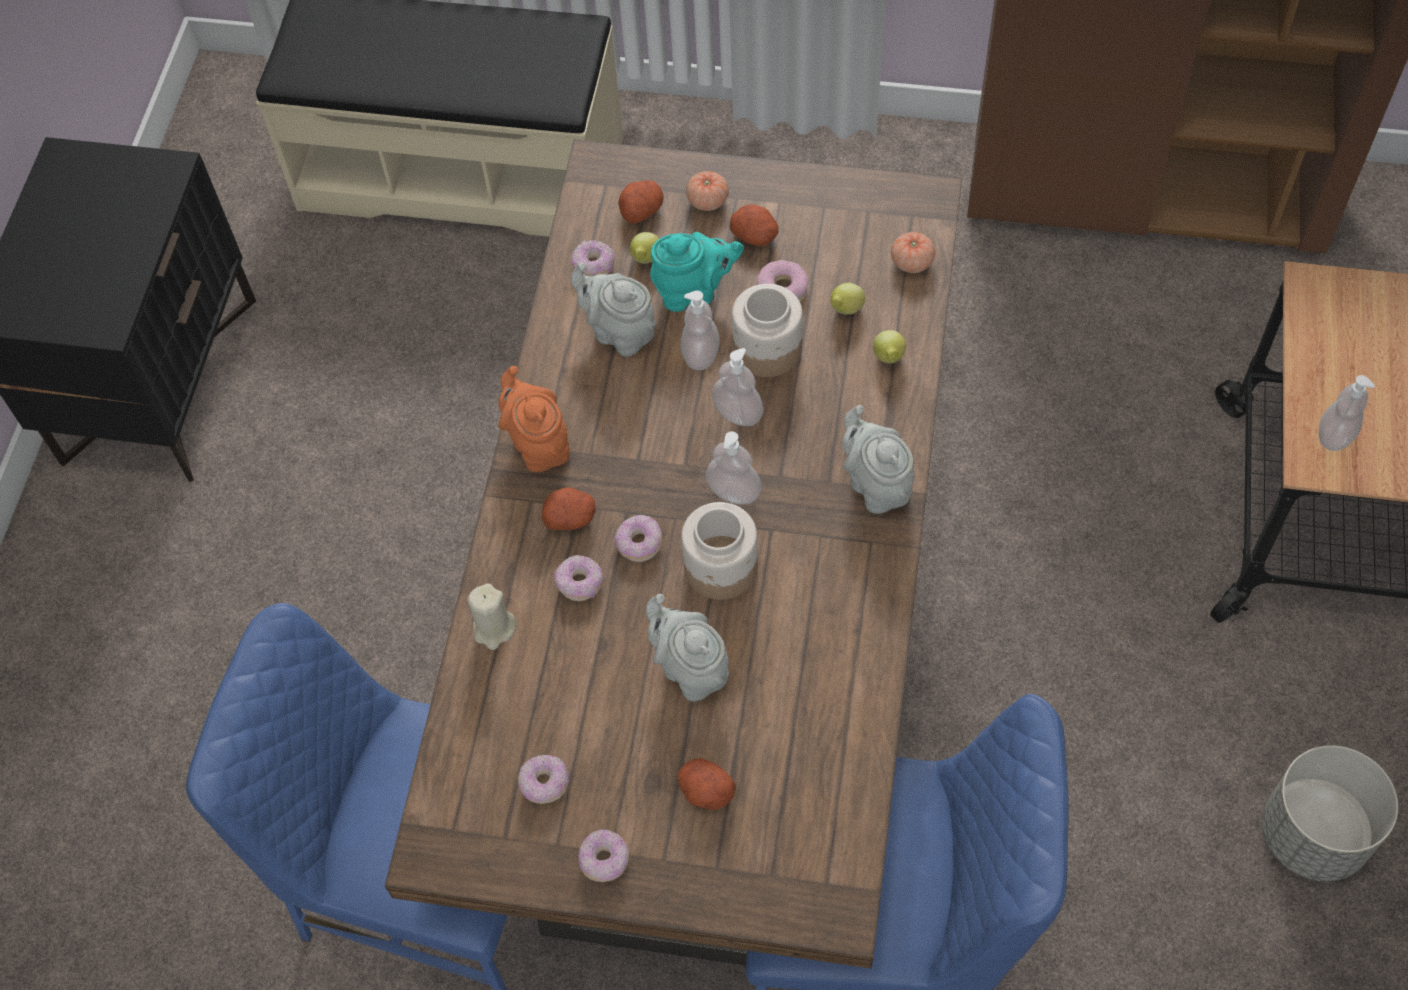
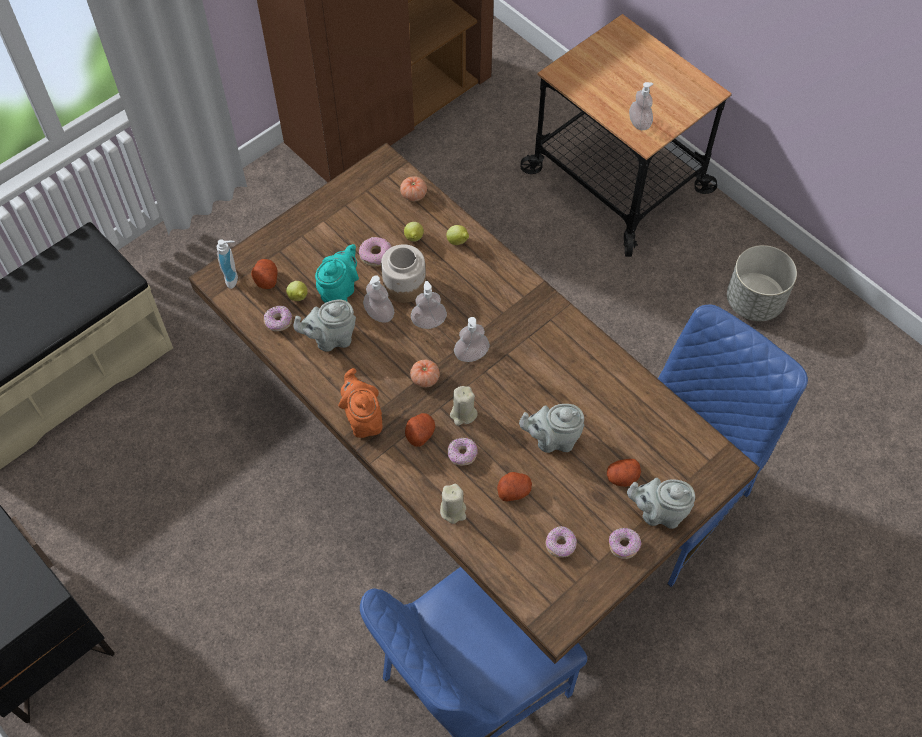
camera: 55 degrees left, 0 degrees up
(538, 445) = (363, 419): orange teapot -> orange teapot turned 60 degrees clockwise
(613, 180) = (234, 278): none -> soap dispenser
(639, 543) = (463, 414): donut -> beige candle
(707, 201) = (291, 248): tomato -> tomato (425, 378)
(721, 568) = (509, 389): jar -> none
(755, 235) = (333, 243): potato -> potato (514, 490)
(876, 485) = (522, 296): grey teapot -> grey teapot (659, 513)

